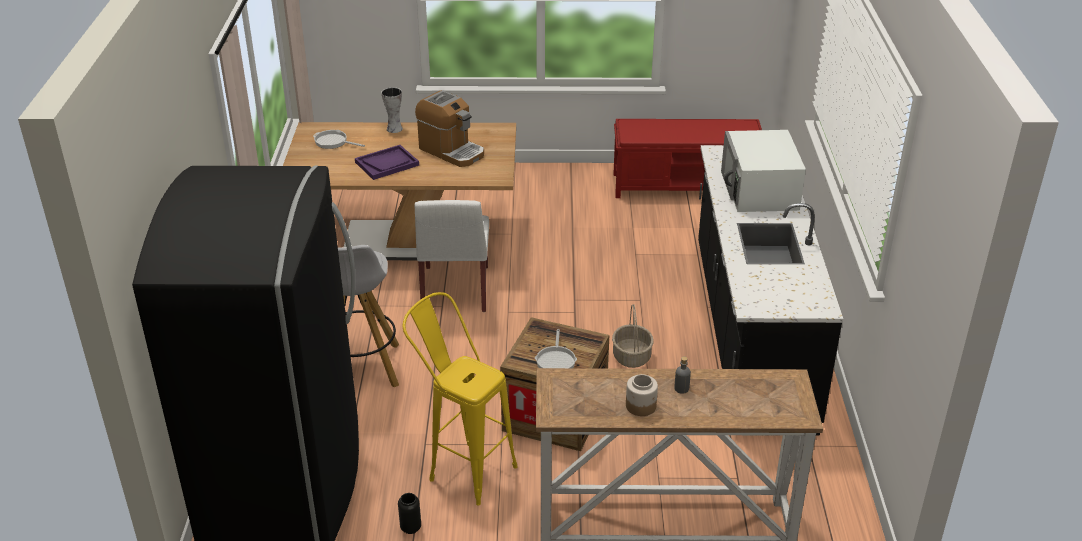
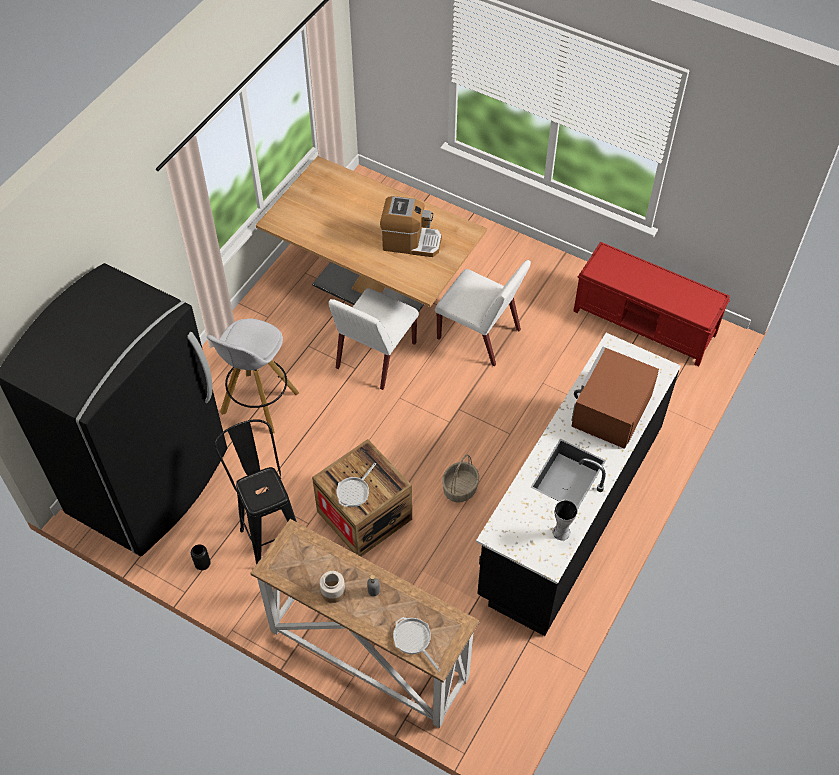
camera: 30 degrees right, 20 degrees up
(333, 142) = (328, 192): frying pan -> frying pan (413, 640)
(387, 164) = (351, 235): purple tray -> none
(393, 129) = (384, 195): vase -> vase (560, 531)
(452, 151) = (411, 242): coffee machine -> coffee machine turned 60 degrees counterclockwise
(462, 468) = (268, 531): yellow stool -> black stool
(544, 241) = (480, 335): none -> white chair
(759, 190) = (610, 410): white microwave -> brown microwave

